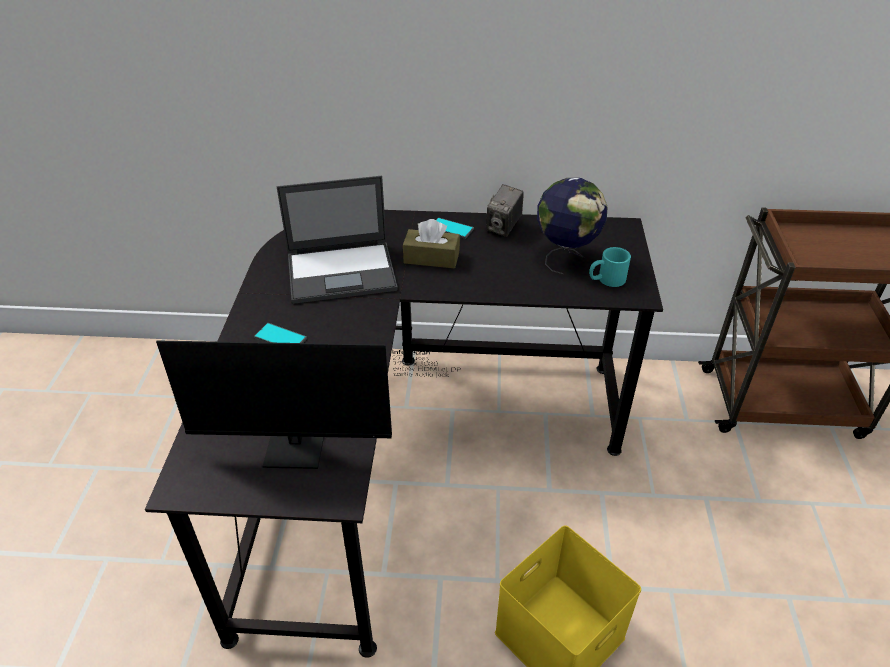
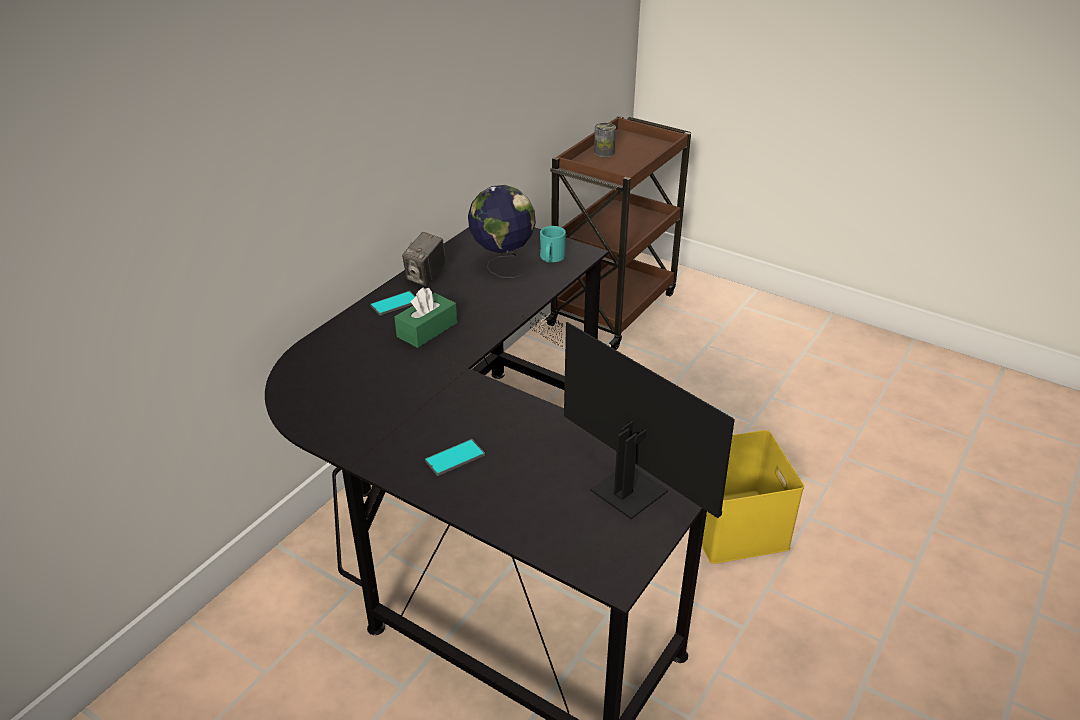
camera: 60 degrees left, 5 degrees down
(305, 449) = (623, 484): monitor -> monitor turned 75 degrees counterclockwise
(343, 271) = (390, 388): laptop -> none
(431, 258) = (427, 330): brown tissue box -> green tissue box
(503, 227) = (426, 277): camera -> camera turned 60 degrees clockwise
(838, 236) = (604, 153): none -> can

